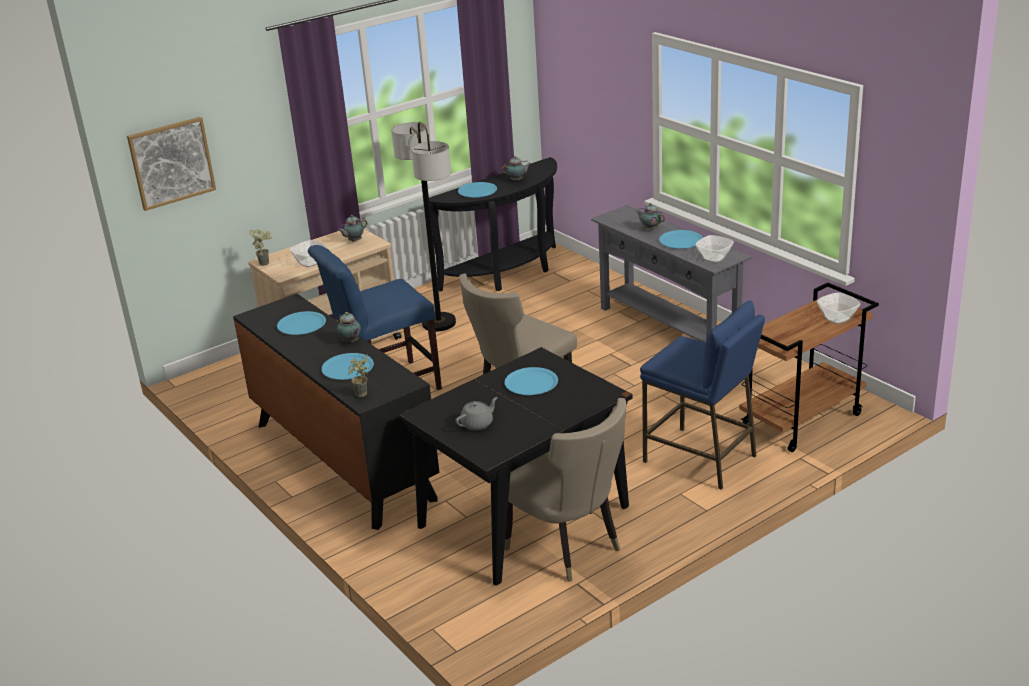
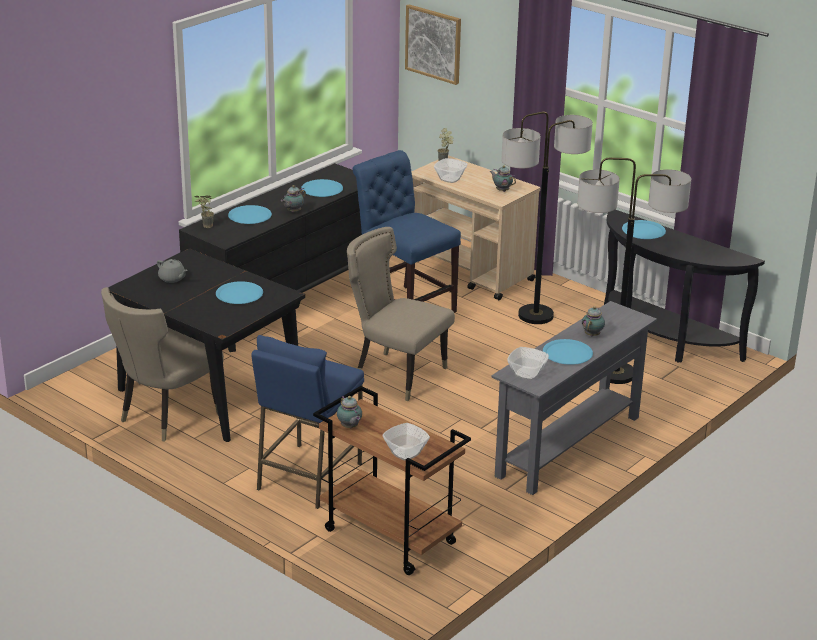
camera: 75 degrees right, 0 degrees up
(517, 180) = (683, 248): teapot -> teapot (349, 427)
(557, 298) = (616, 374): none -> floor lamp

